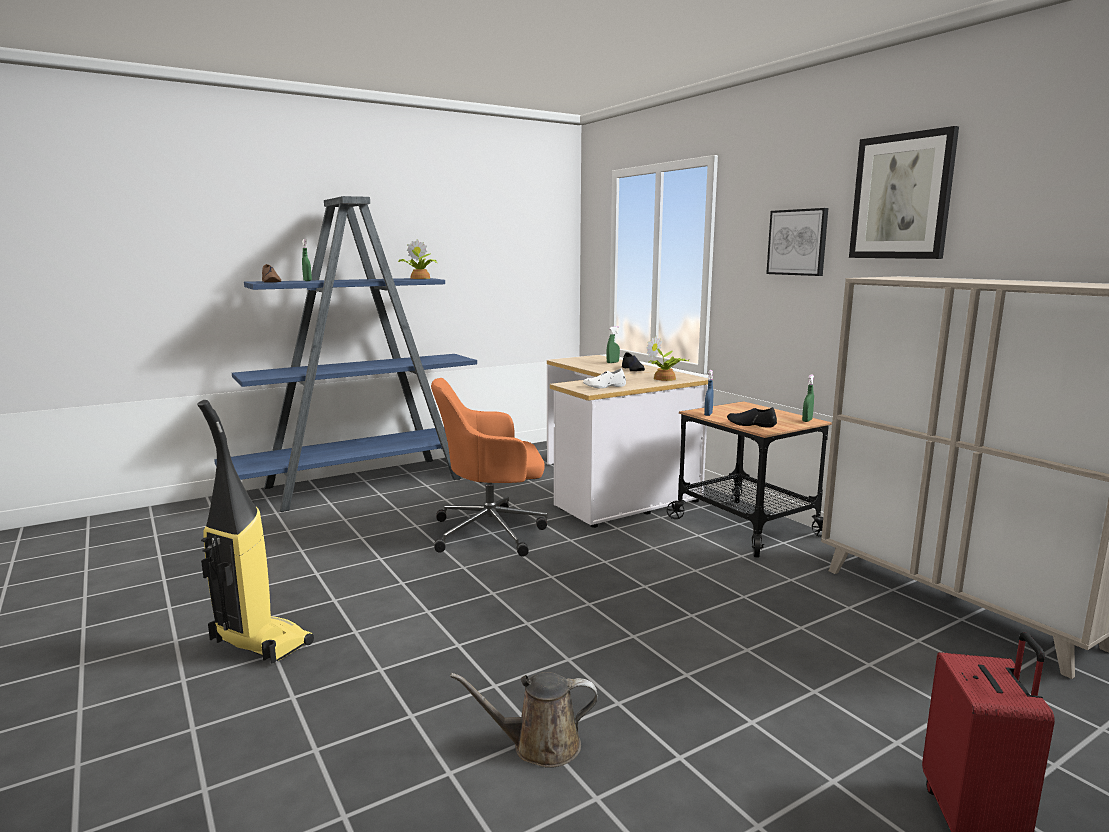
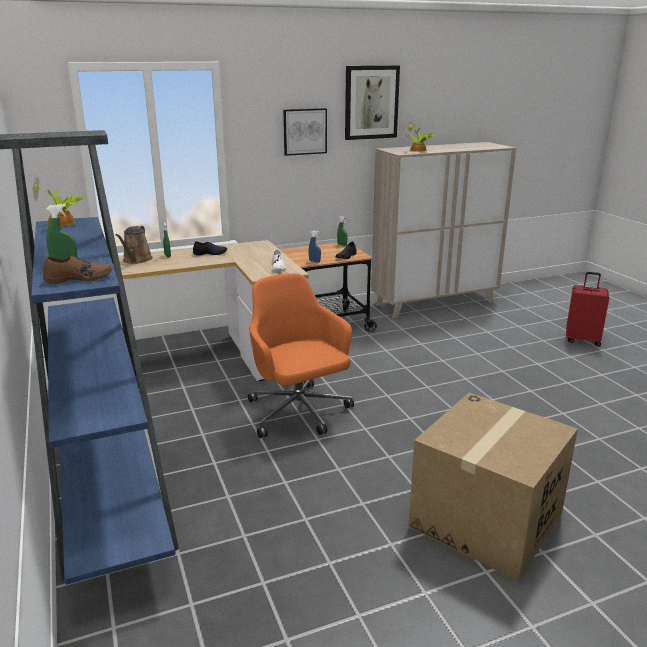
camera: 80 degrees left, 10 degrees up
(259, 643) = (486, 520): vacuum cleaner -> cardboard box
(492, 532) = (299, 413): orange office chair -> orange office chair turned 150 degrees clockwise
(539, 745) = (570, 413): brown watering can -> brown watering can (136, 260)
(665, 379) = (259, 250): potted plant -> potted plant (419, 150)

